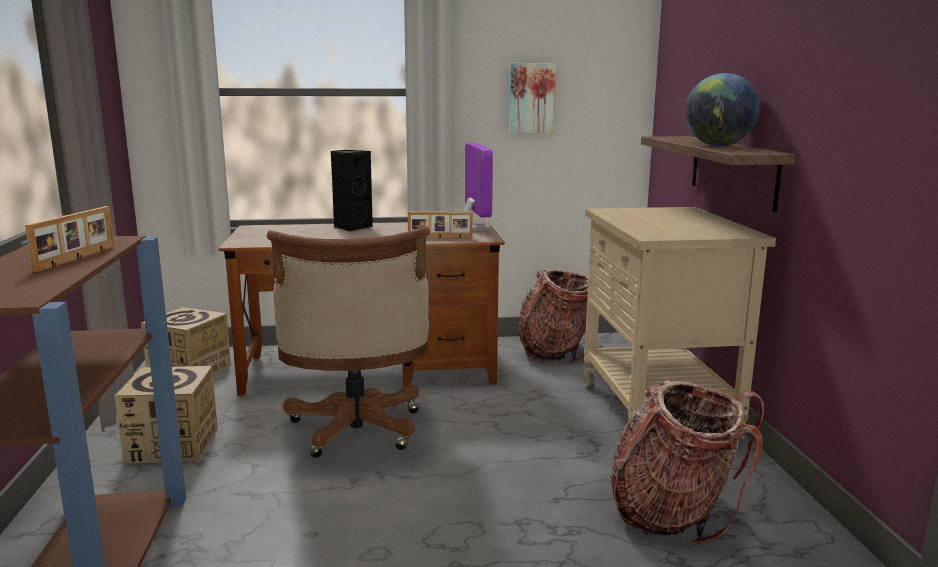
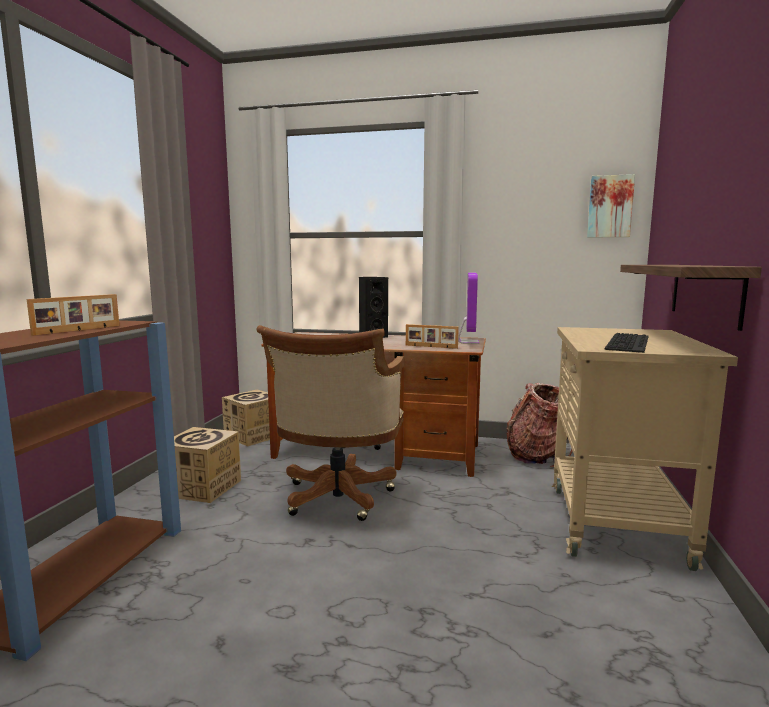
camera: 20 degrees right, 5 degrees down
(531, 98) = (531, 237): picture -> picture (609, 206)
(674, 514) = (589, 638): backpack -> none
(676, 227) = (630, 343): none -> keyboard
(718, 145) = (683, 265): globe -> none

